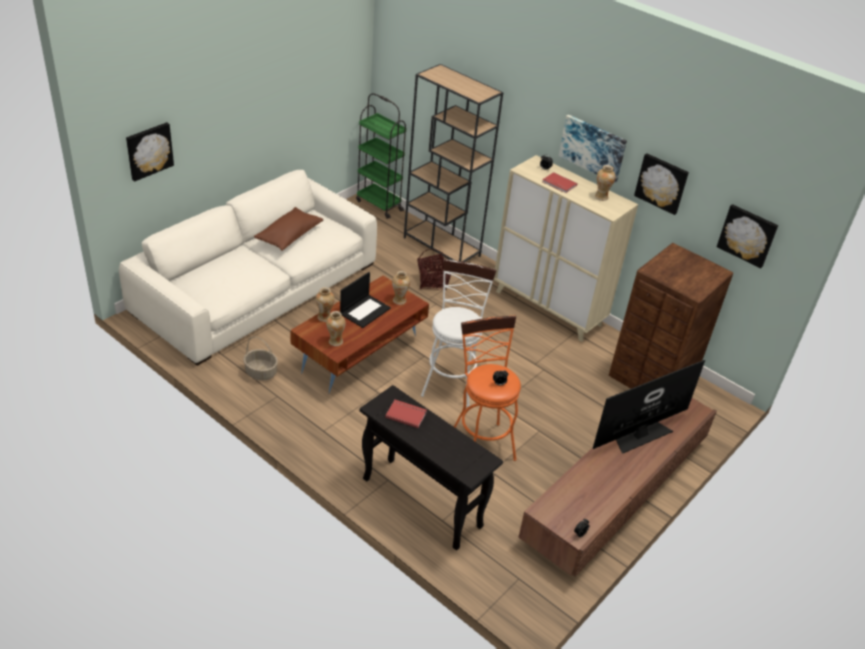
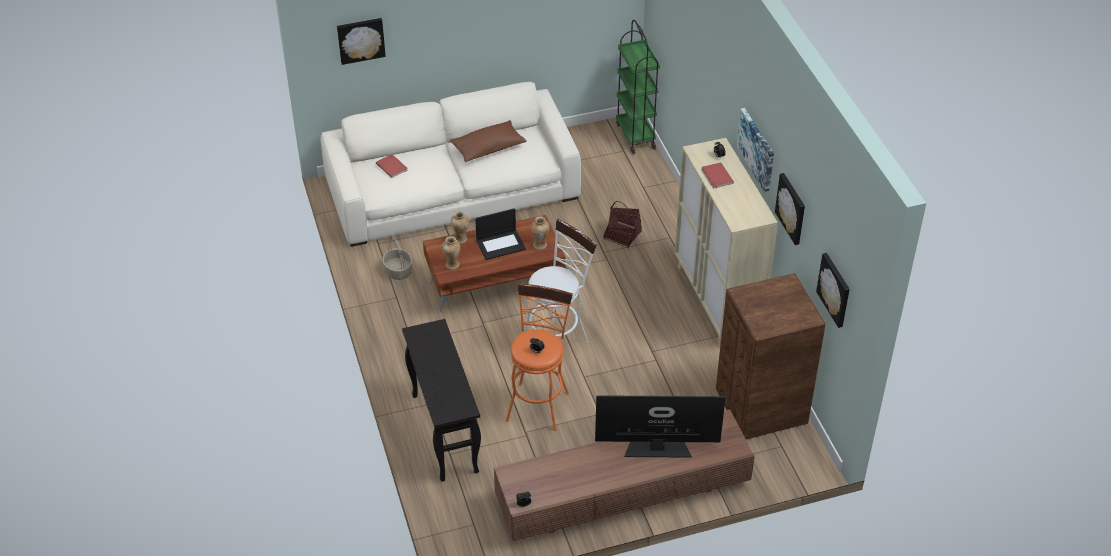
camera: 35 degrees right, 5 degrees up
(406, 414) = (434, 347): red book -> red book (392, 166)
(442, 247) = (663, 201): bookcase -> none
(601, 197) = (746, 203): vase -> none

